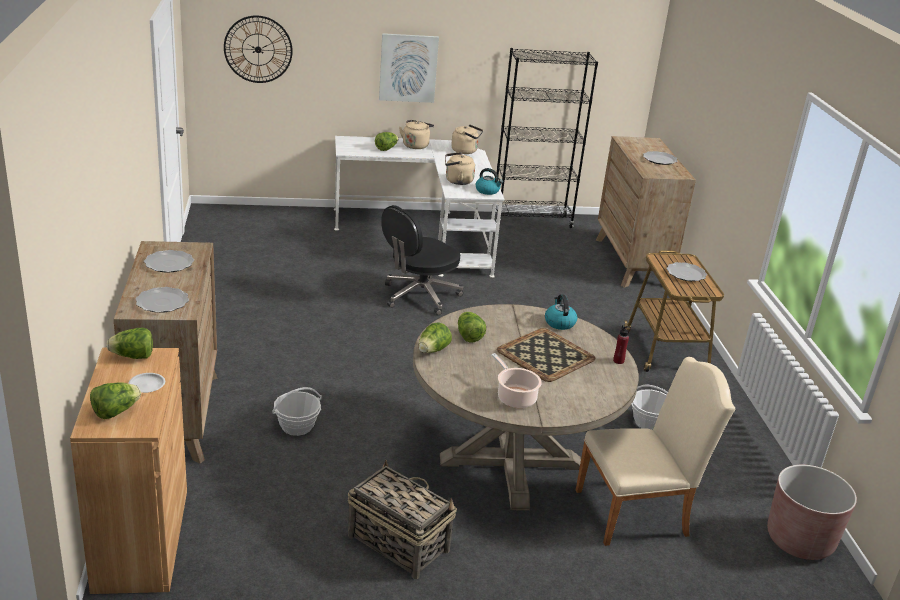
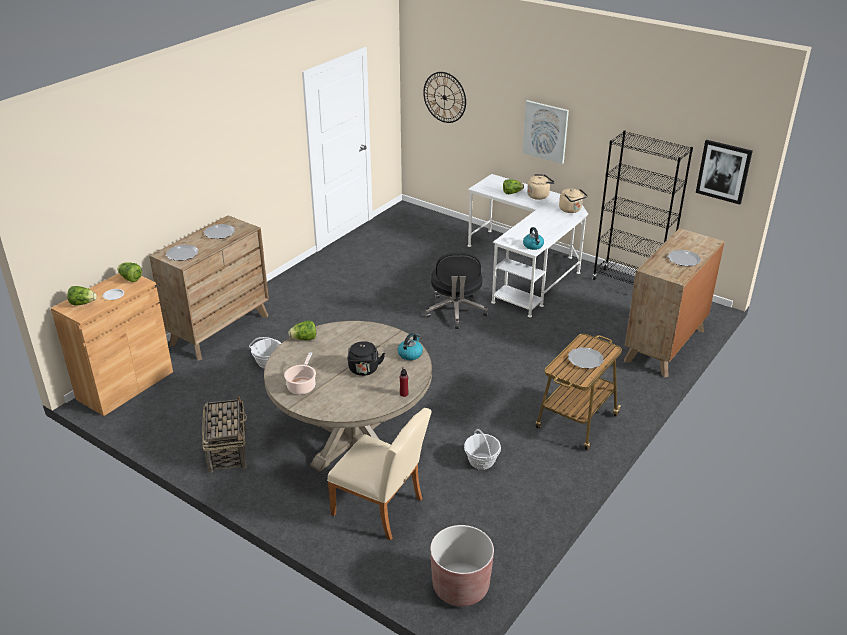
camera: 45 degrees right, 5 degrees up
(419, 296) = (456, 311): black office chair -> black office chair turned 90 degrees counterclockwise
(457, 181) = (522, 232): beige kettle -> none
(468, 336) = (339, 339): lettuce -> none
(546, 355) = (364, 370): tray -> black kettle
(620, 72) = (723, 171): none -> picture

